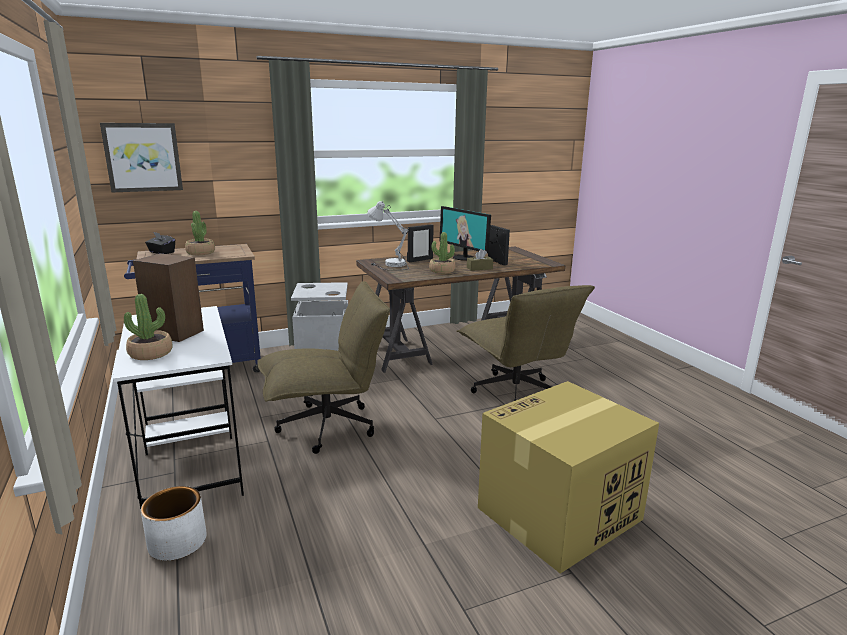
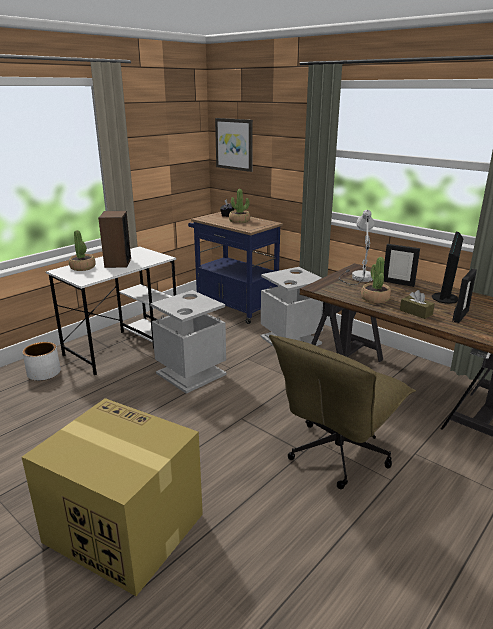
camera: 65 degrees right, 5 degrees up
(325, 427) = (191, 374): beige office chair -> grey trash can

